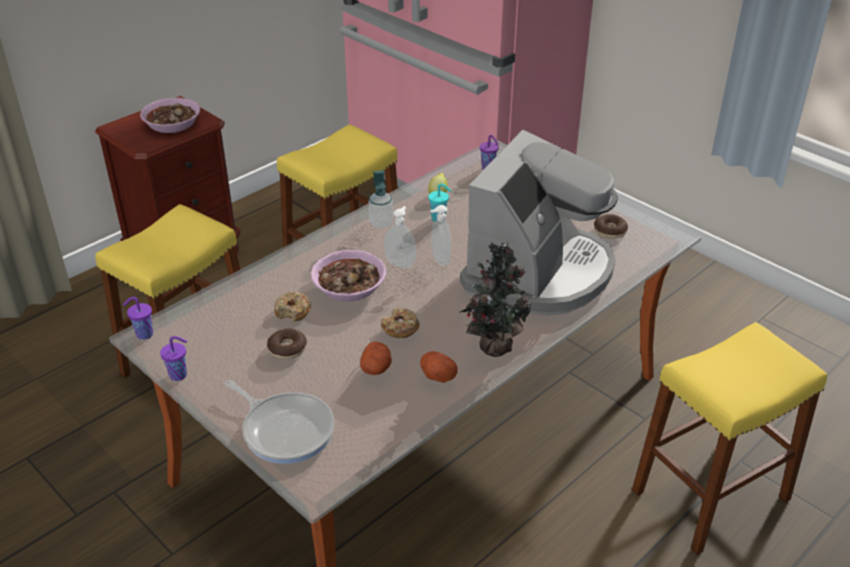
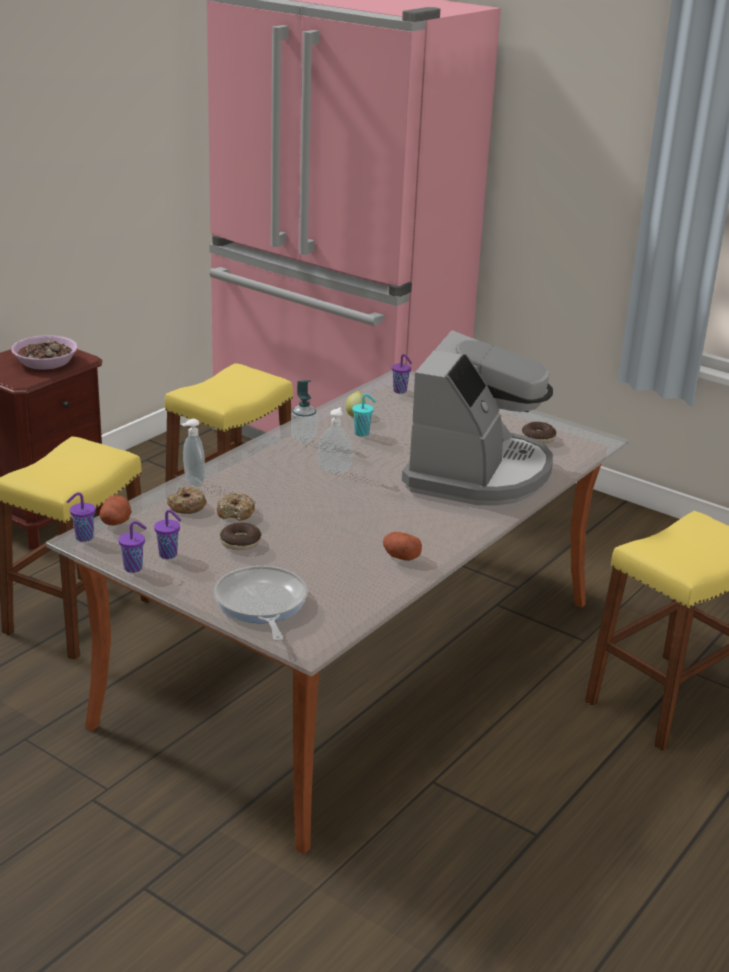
camera: 10 degrees left, 10 degrees down
(216, 361) = (169, 555): none -> purple cup
(285, 429) = (261, 604): frying pan -> frying pan turned 135 degrees counterclockwise
(350, 286) = (288, 491): bowl -> none
(376, 368) = (337, 553): potato -> potato (116, 522)
(400, 328) = (351, 521): donut -> donut (187, 506)
(439, 260) = (373, 467): soap dispenser -> soap dispenser (192, 482)
(492, 346) = (448, 531): potted plant -> none

